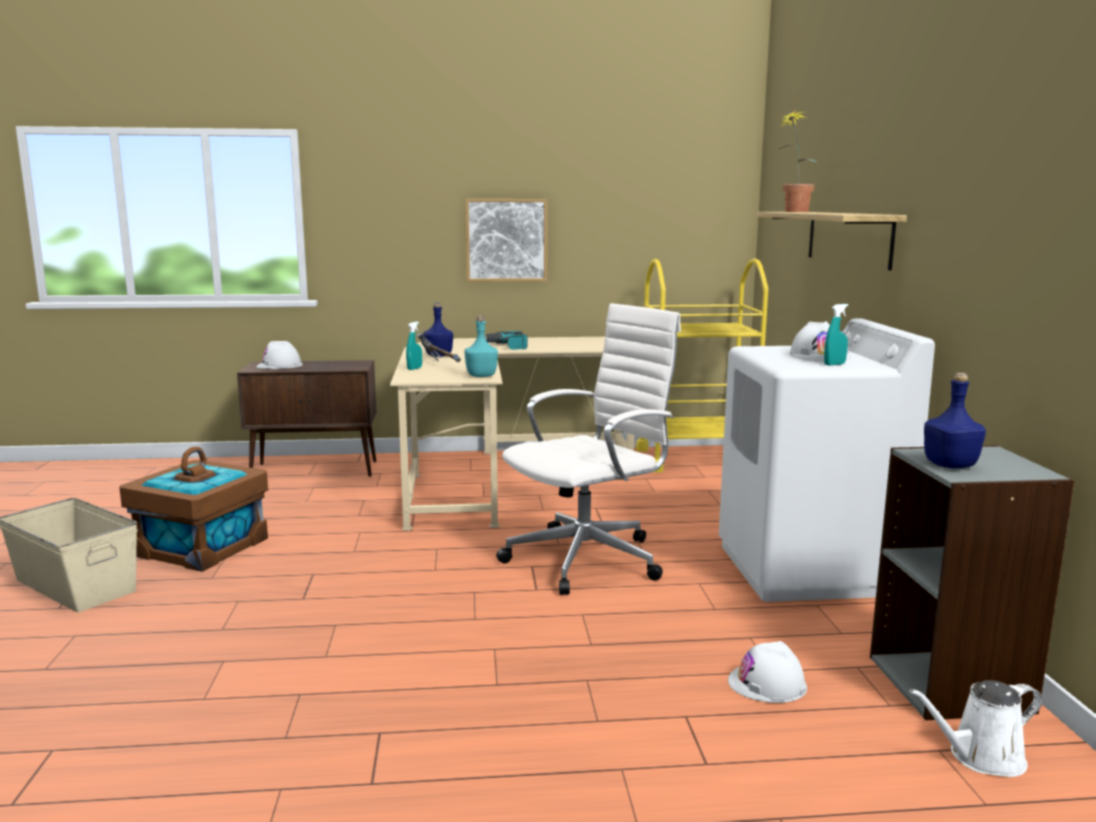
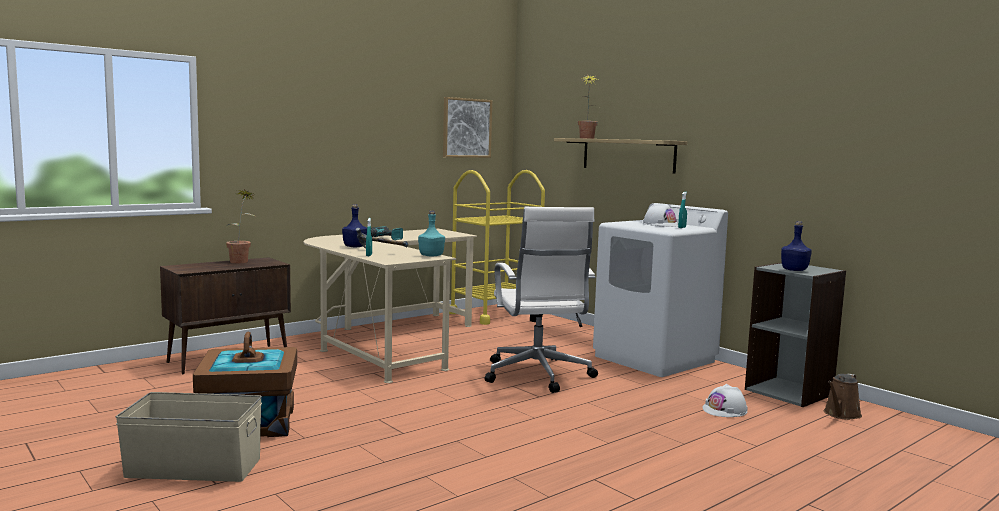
camera: 35 degrees left, 5 degrees down
(279, 365) = (200, 266): white hard hat -> none
(334, 362) = (241, 261): none -> potted plant
(506, 240) = (359, 156): picture -> picture (466, 128)
(589, 559) = (537, 375): white office chair -> white office chair turned 150 degrees clockwise
(980, 758) = (841, 414): white watering can -> brown watering can

